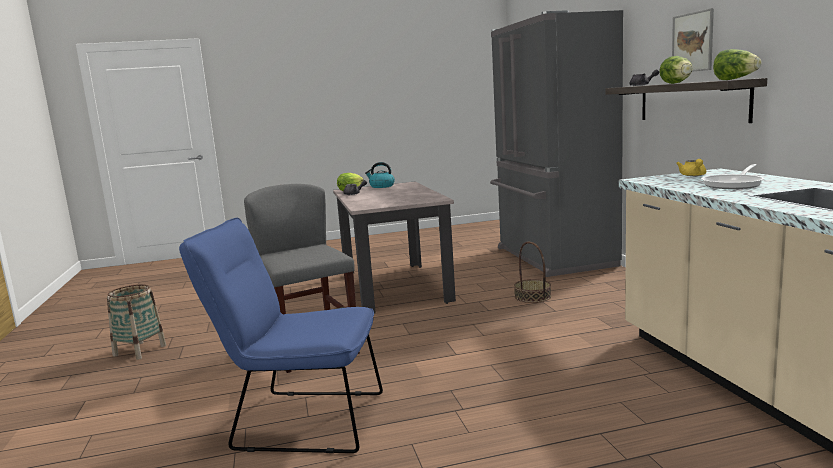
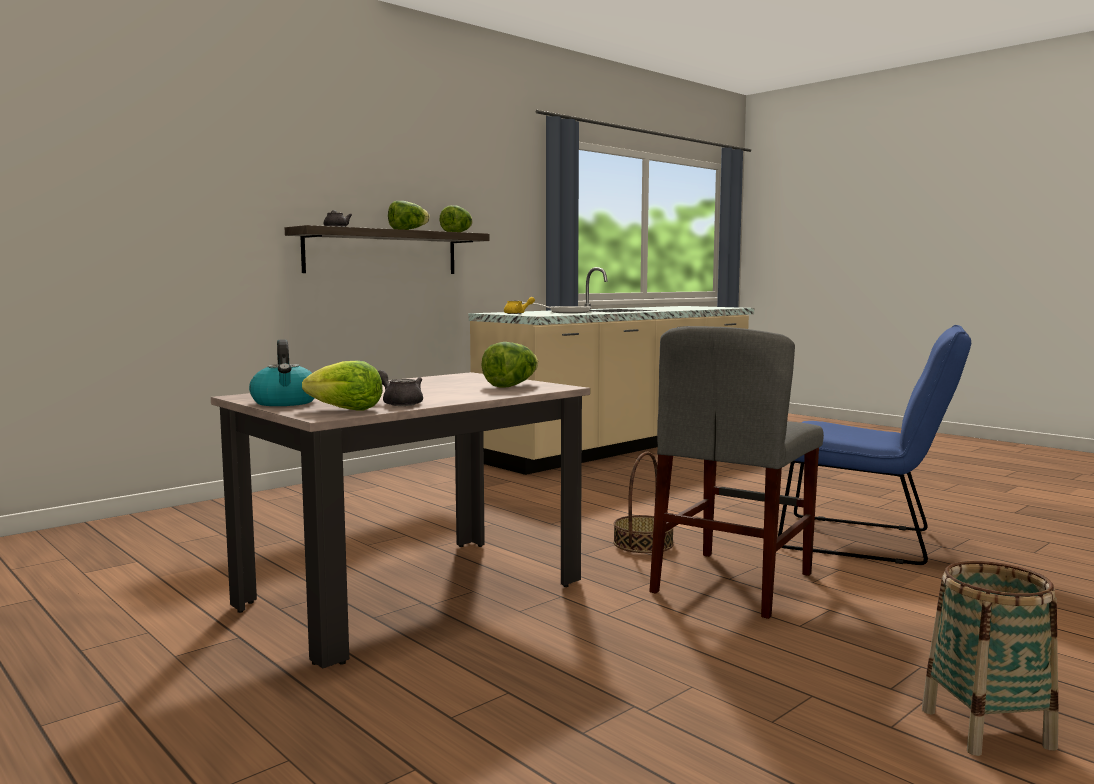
camera: 120 degrees left, 5 degrees down
(300, 420) = (867, 541): blue chair -> blue chair turned 45 degrees counterclockwise
(379, 203) = (511, 385): none -> lettuce
(532, 296) = (424, 512): basket -> basket (643, 543)
(552, 257) = (200, 522): grey fridge -> none
(692, 42) = (379, 188): picture -> none

